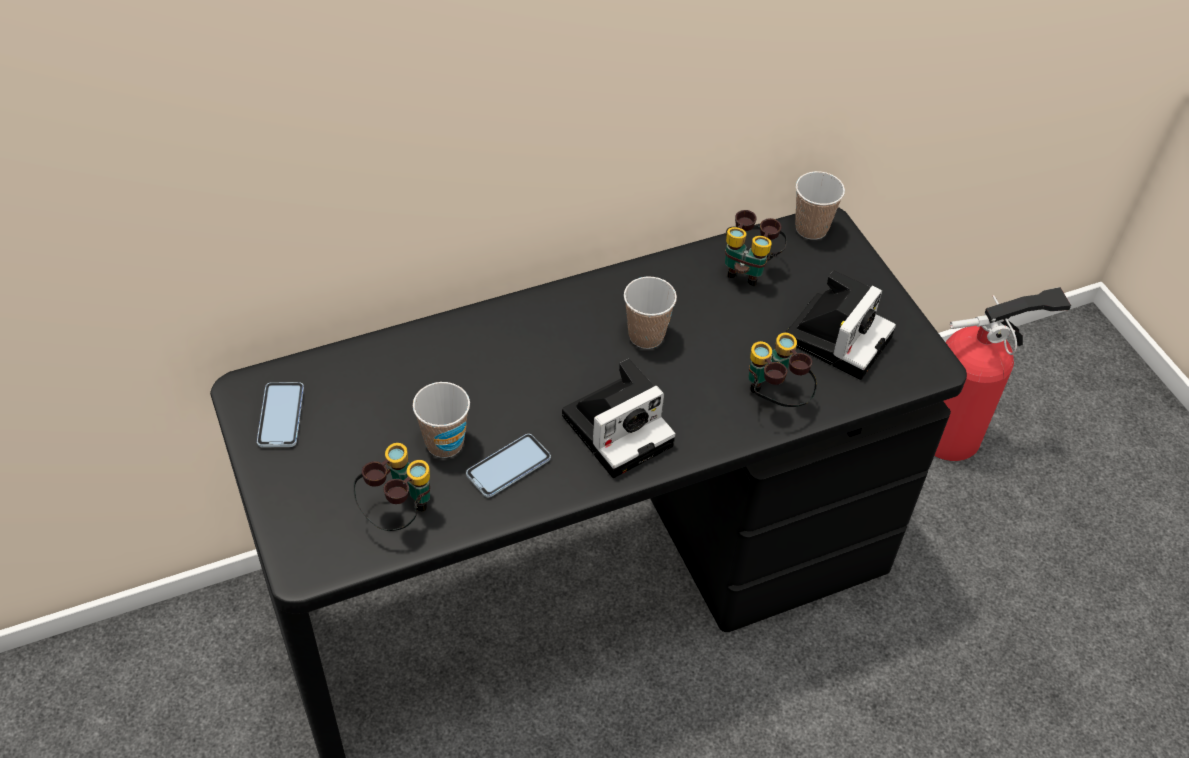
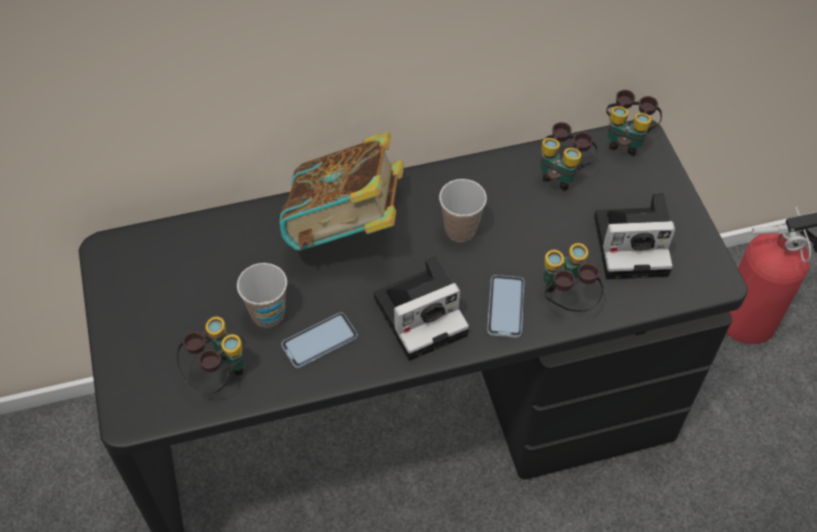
camera: 10 degrees right, 5 degrees up
(281, 416) = (133, 276): phone -> phone (505, 307)
(517, 343) = (346, 227): none -> book
(811, 228) = (626, 140): cup -> binoculars
(838, 336) = (634, 244): camera -> camera turned 45 degrees clockwise

